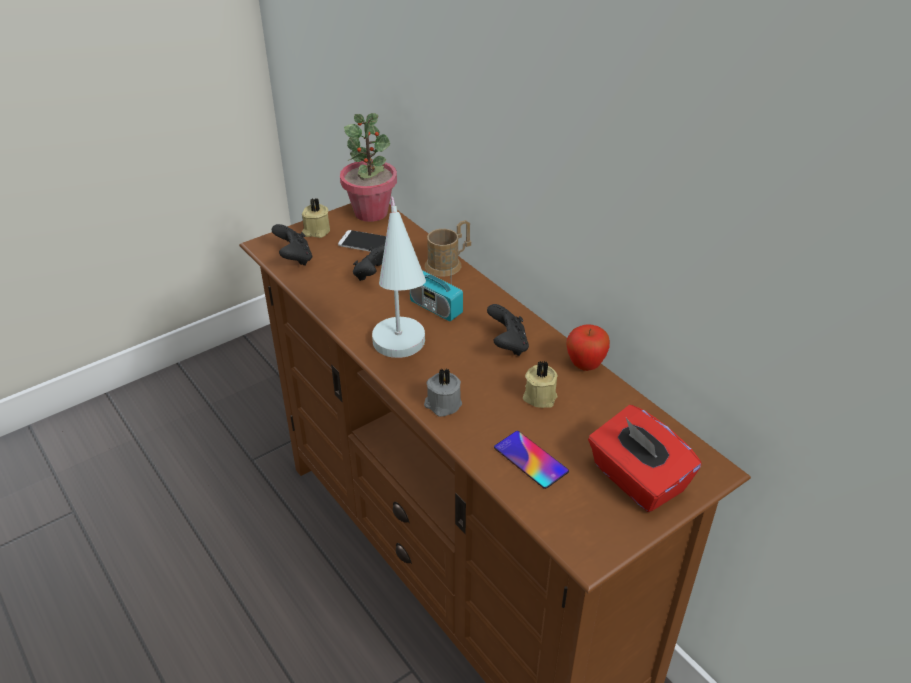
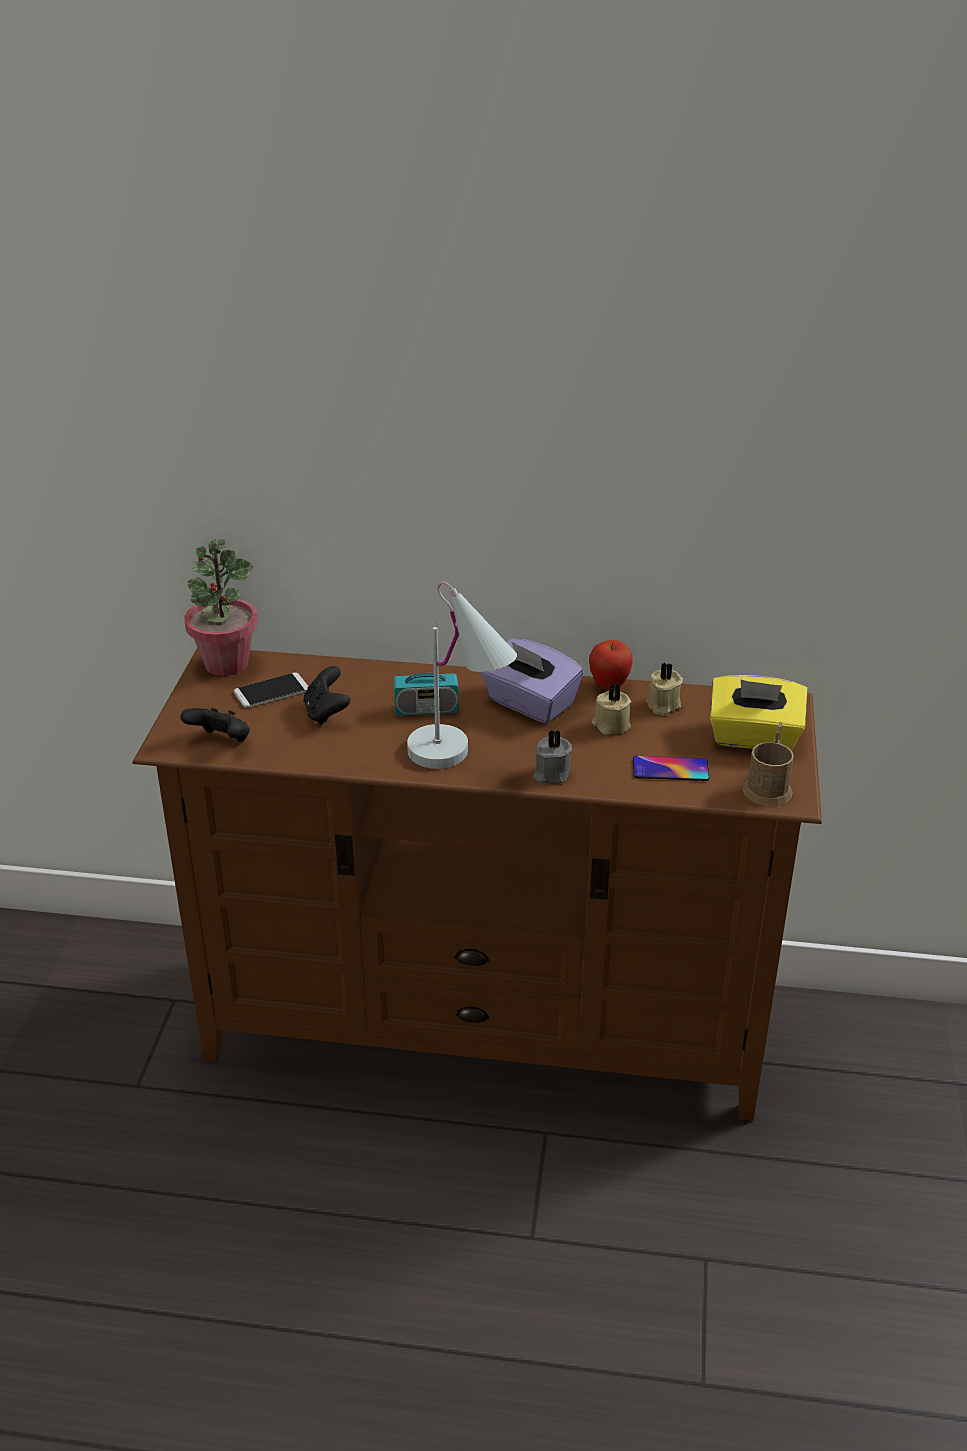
camera: 45 degrees left, 5 degrees down
(316, 231) = (199, 707): beige candle -> beige candle (662, 705)
(448, 264) = (377, 670): brown mug -> brown mug (768, 786)
(507, 345) = (530, 704): black game controller -> purple tissue box
(636, 480) = (754, 738): red tissue box -> yellow tissue box

